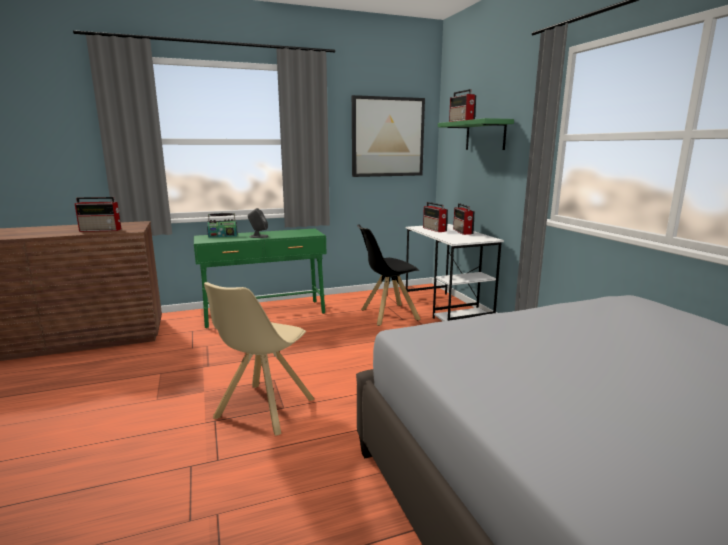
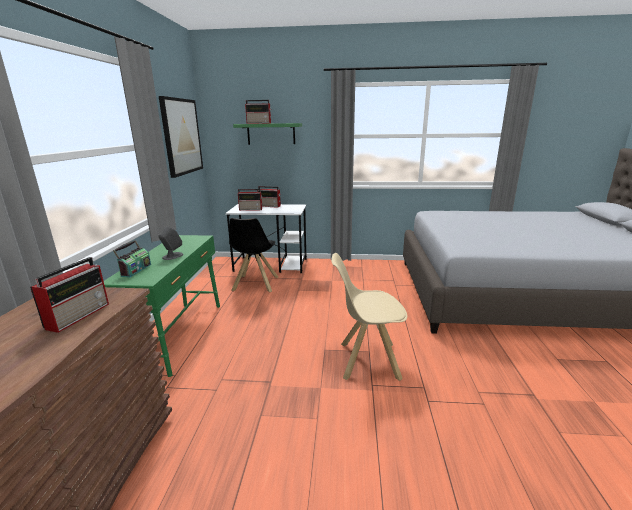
camera: 65 degrees left, 5 degrees up
(263, 409) = (367, 360): beige chair -> beige chair turned 135 degrees clockwise

